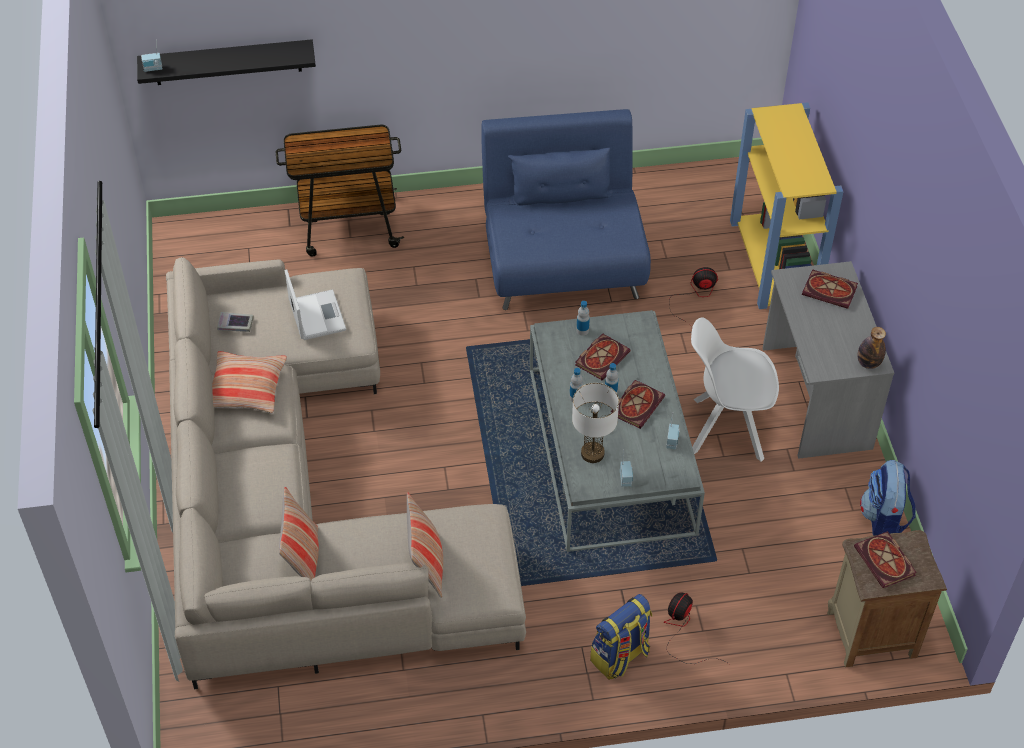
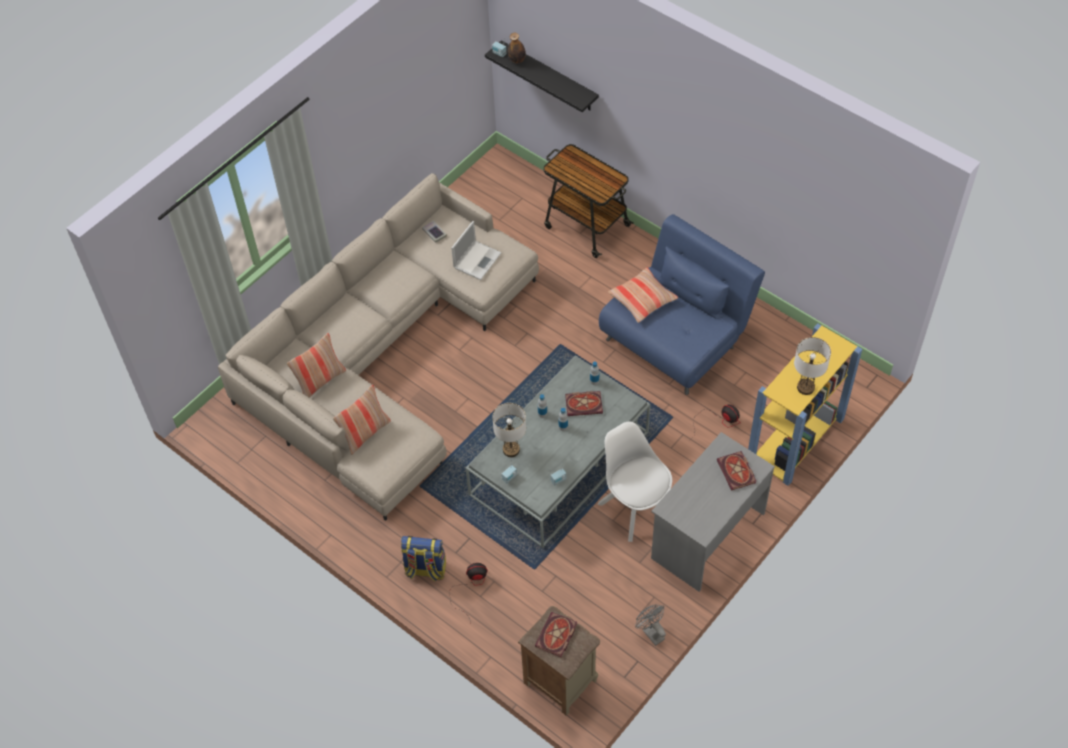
camera: 50 degrees right, 5 degrees up
(246, 388) = (398, 272): pillow -> pillow (642, 299)
(637, 404) = (568, 445): book -> none
(811, 166) = (805, 388): none -> table lamp
(868, 363) = (698, 529): bottle -> bottle (517, 60)
(883, 519) = (651, 632): backpack -> grey fan

